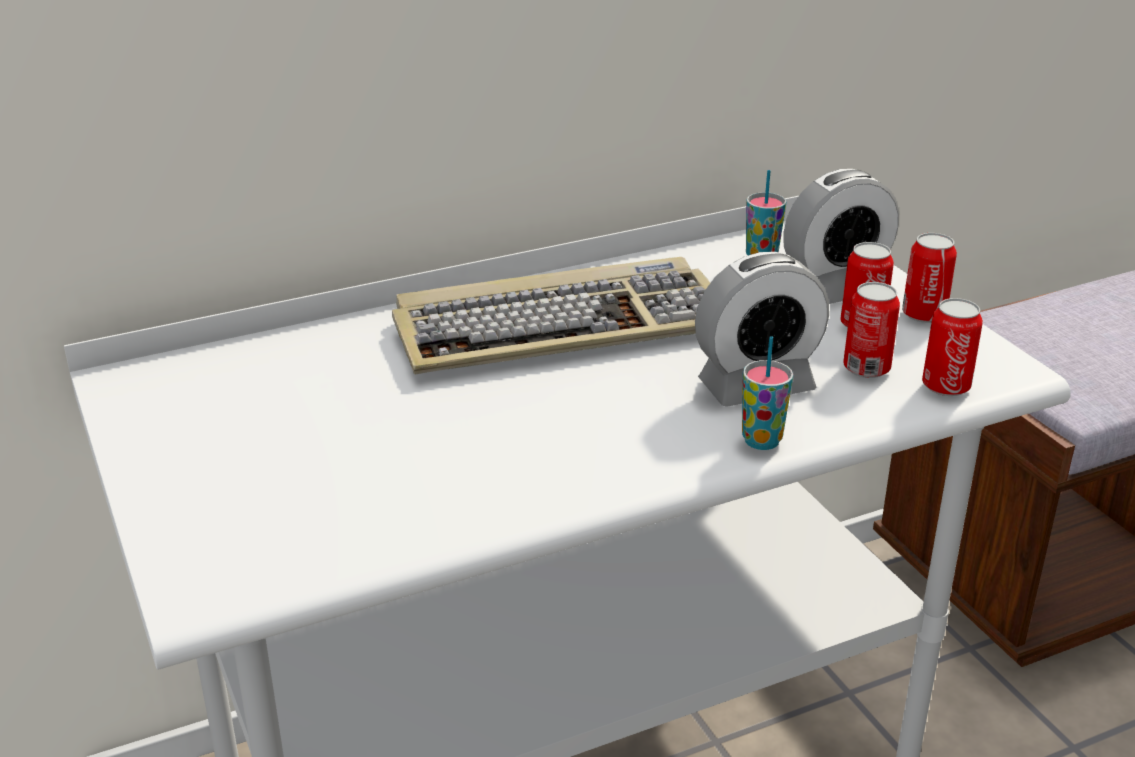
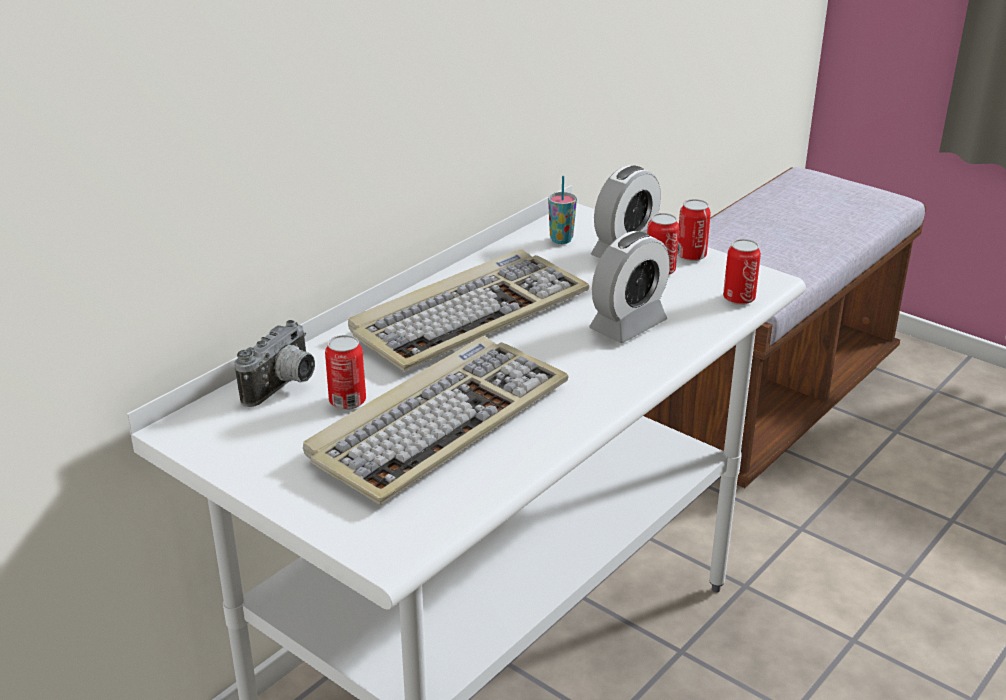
camera: 25 degrees left, 0 degrees up
(273, 360) = (284, 387): none -> camera
(406, 448) = (439, 422): none -> keyboard
(761, 441) = (659, 359): cup -> none
(866, 368) = (684, 298): can -> can (347, 401)

